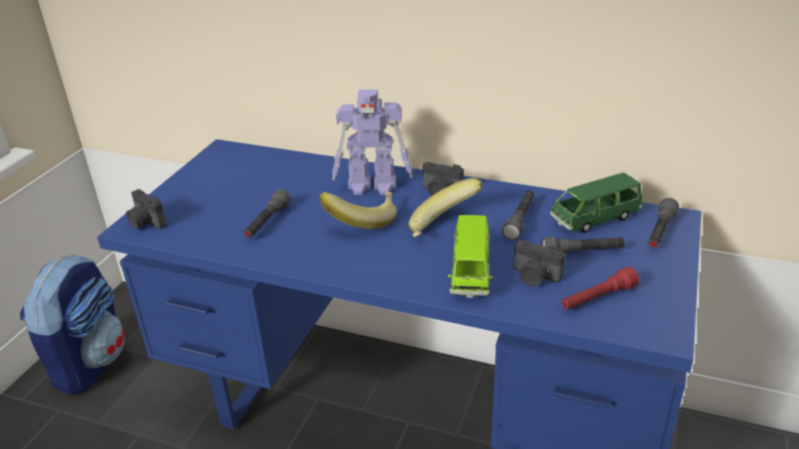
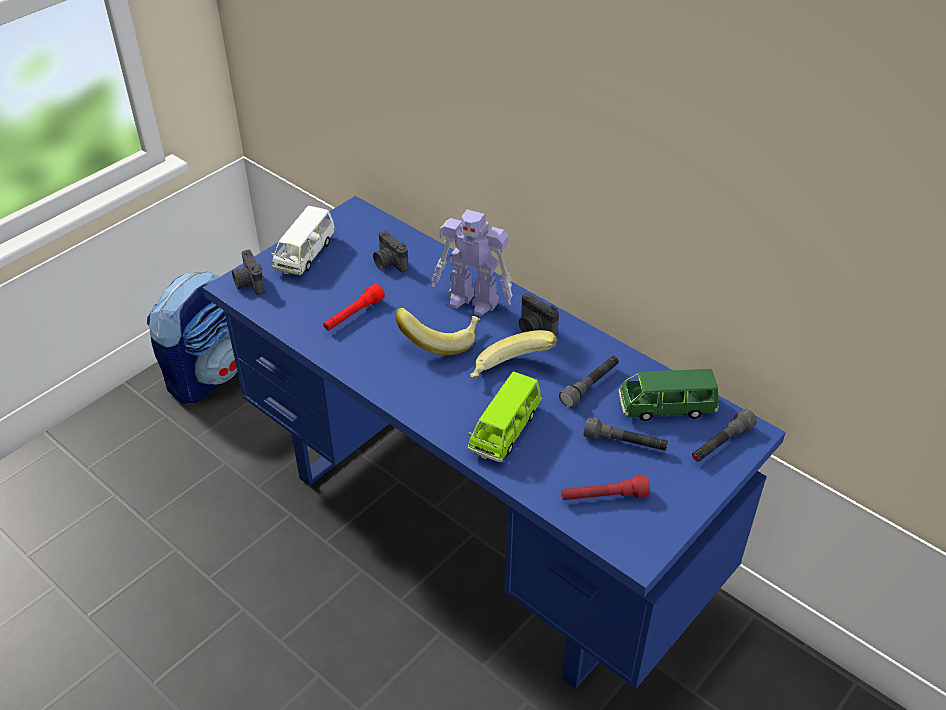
camera: 20 degrees right, 10 degrees up
(192, 189) = (305, 255): none -> white toy car
(267, 222) = (353, 315): grey flashlight -> red flashlight
(534, 277) = (561, 455): camera -> camera (389, 263)

